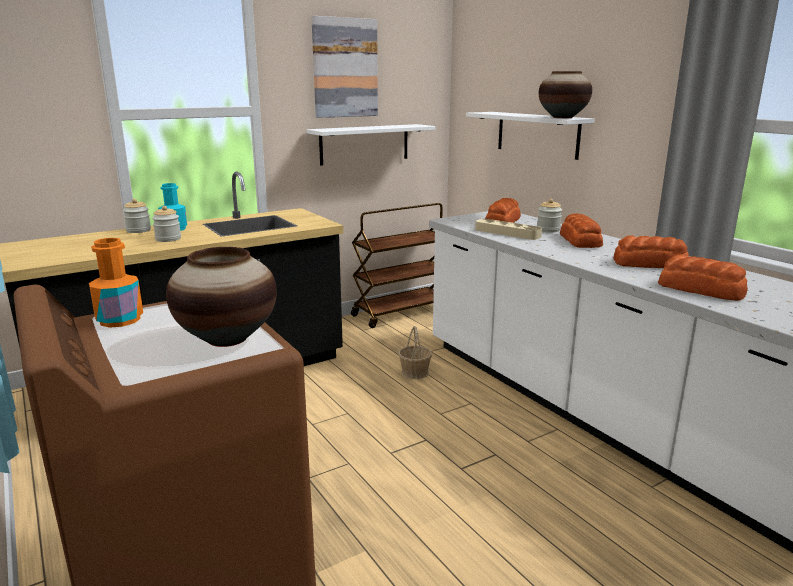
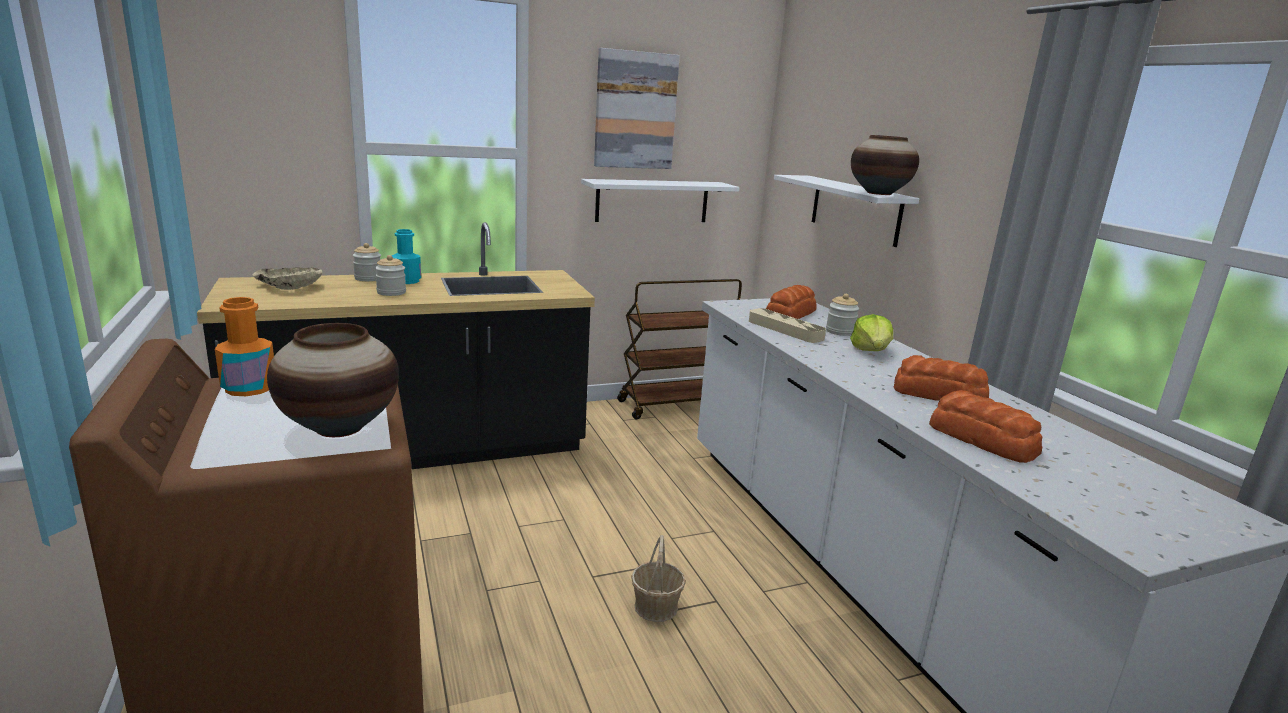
camera: 10 degrees right, 0 degrees up
(72, 243) = (290, 286): none -> beige bowl
(415, 372) = (663, 482): basket -> basket (656, 606)
(580, 240) = (871, 351): bread -> lettuce

